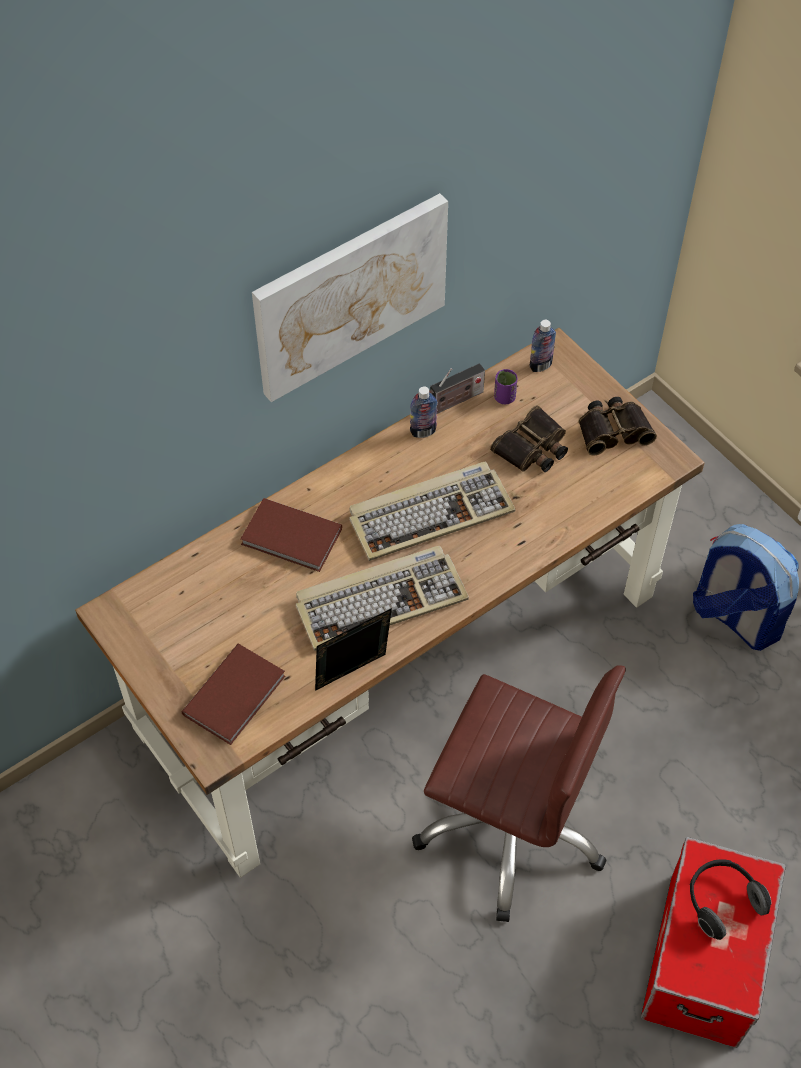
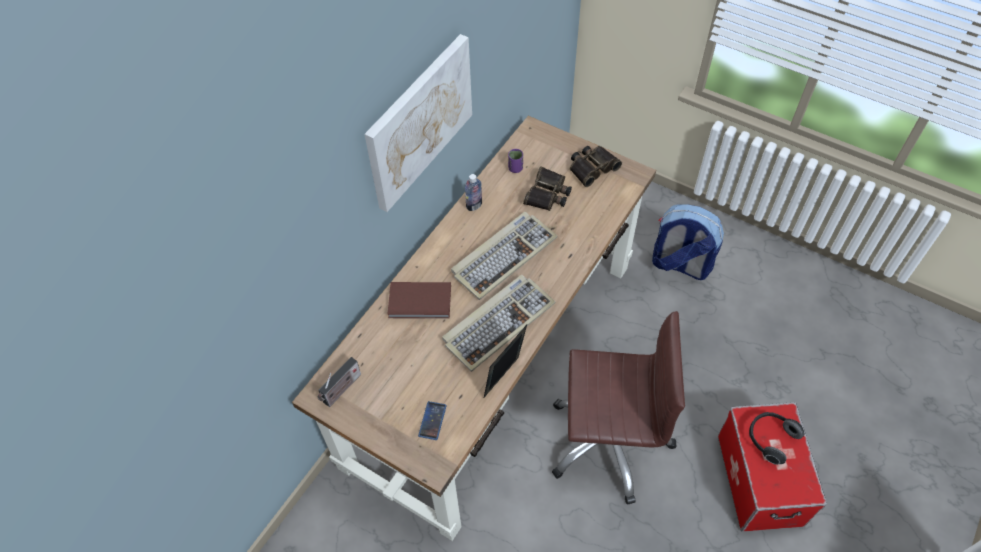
camera: 20 degrees left, 0 degrees up
(237, 695) = (432, 420): brown book -> phone
(454, 402) = (485, 181): radio -> radio (341, 390)
(540, 365) = (528, 142): bottle -> none

